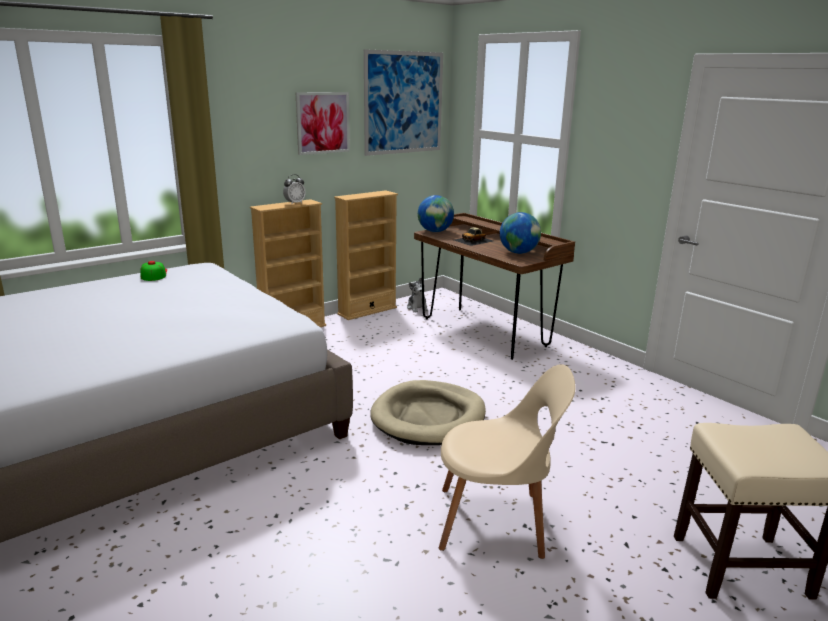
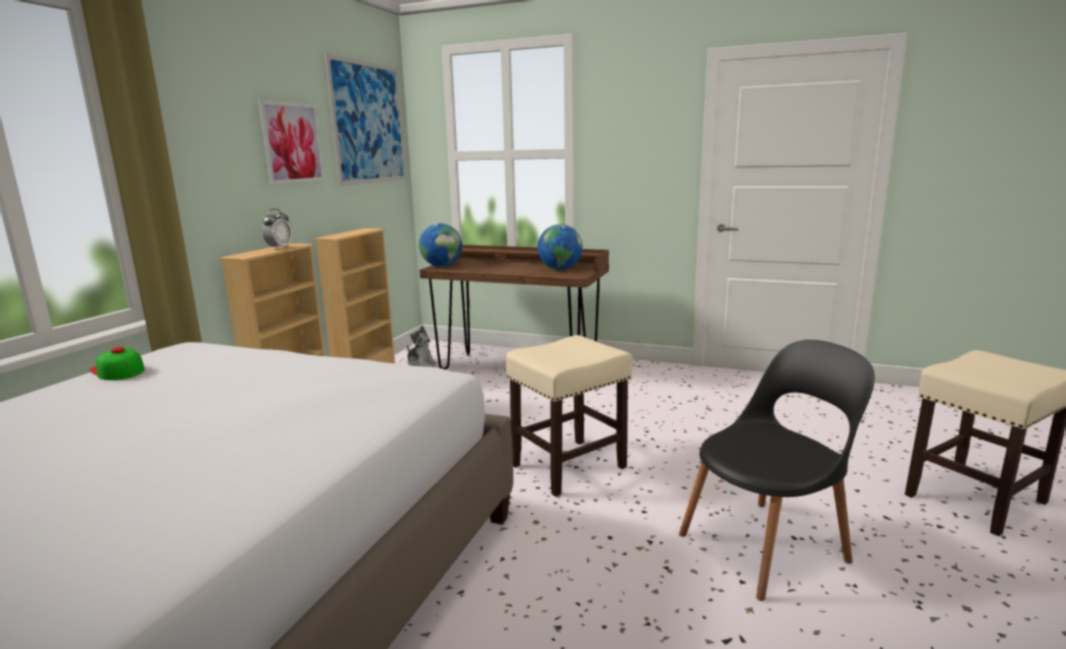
camera: 30 degrees left, 5 degrees down
(429, 417) = (569, 466): beige dog bed -> beige stool
(474, 240) = (497, 267): toy car -> none
(496, 522) = (768, 545): beige chair -> black chair

